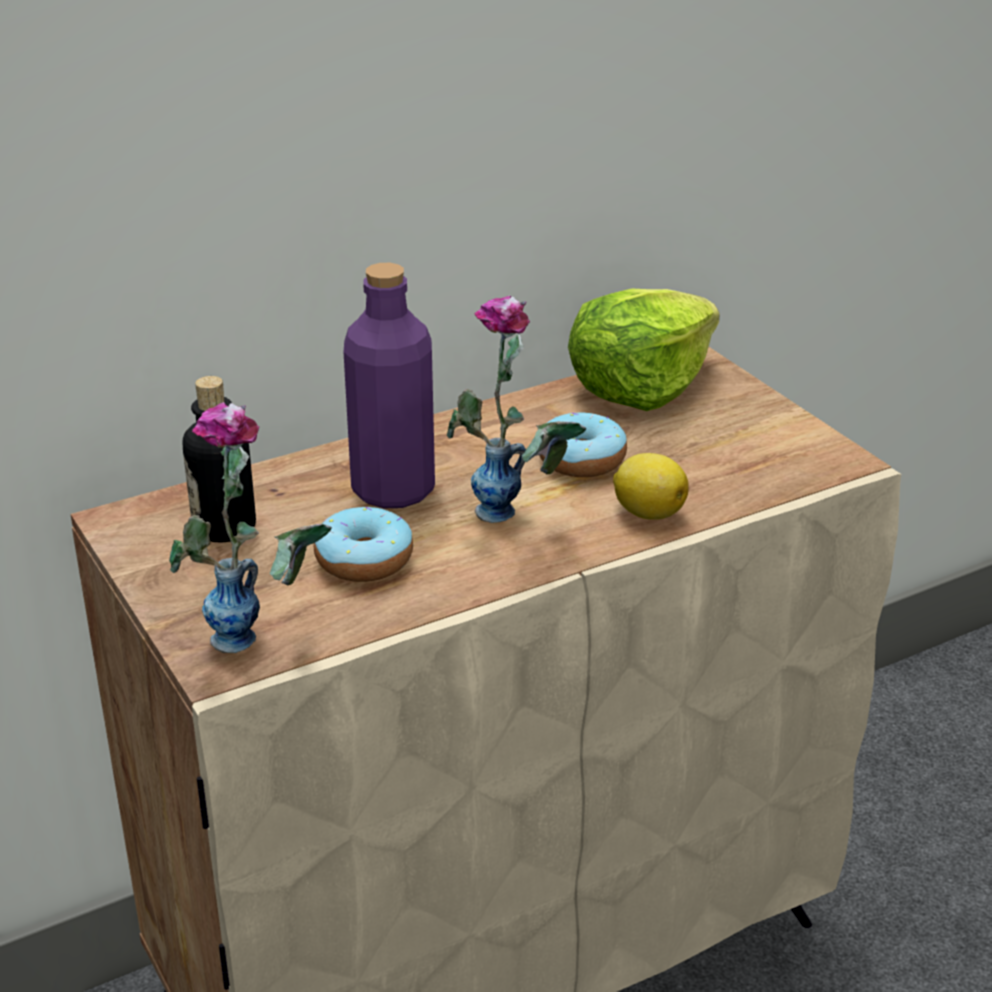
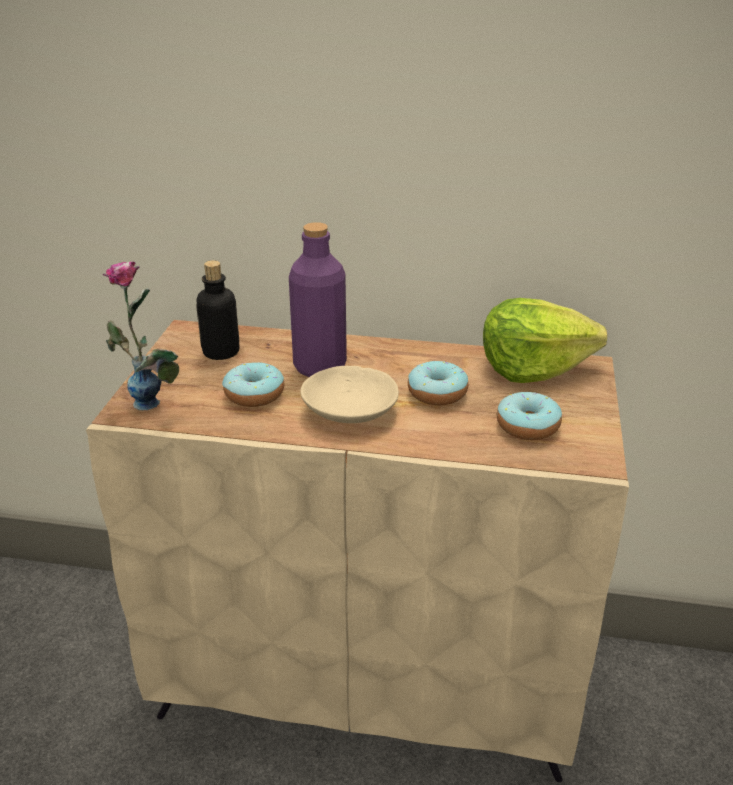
camera: 40 degrees right, 0 degrees up
(514, 524) = (351, 410): vase -> beige bowl
(647, 512) = (430, 436): lemon -> none
(728, 454) = (527, 426): none -> donut

